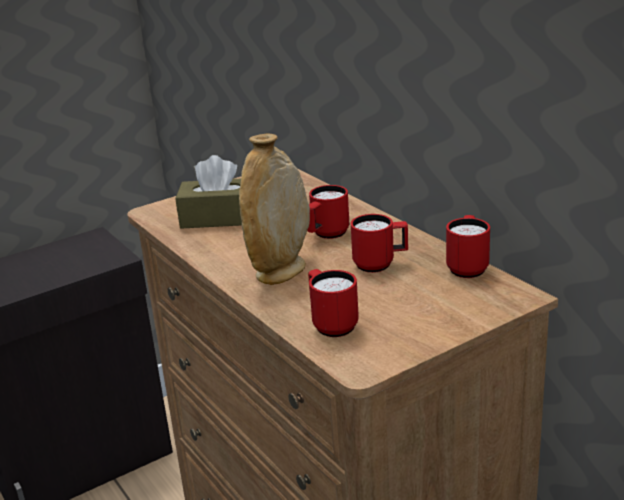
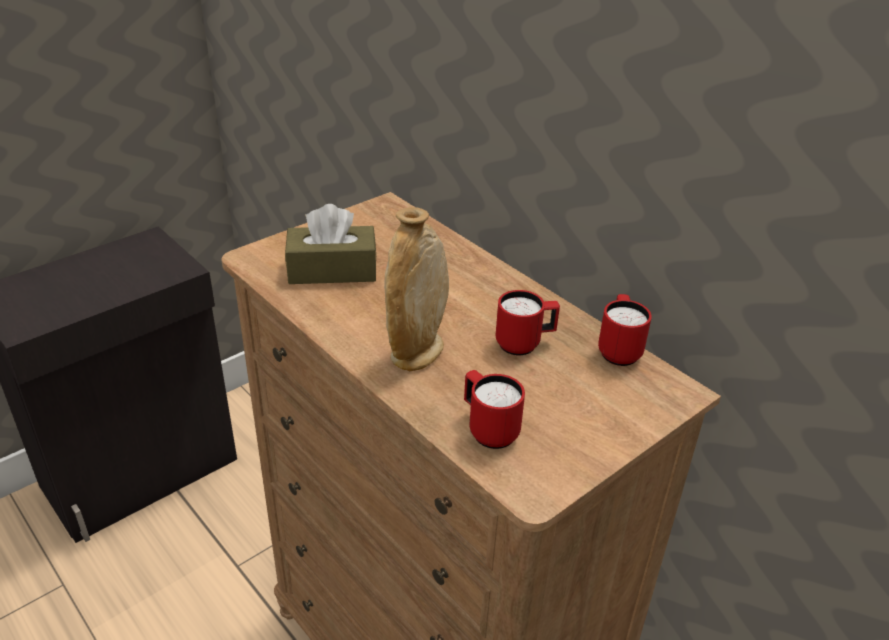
camera: 10 degrees left, 10 degrees up
(326, 235) = (457, 299): red mug -> none

